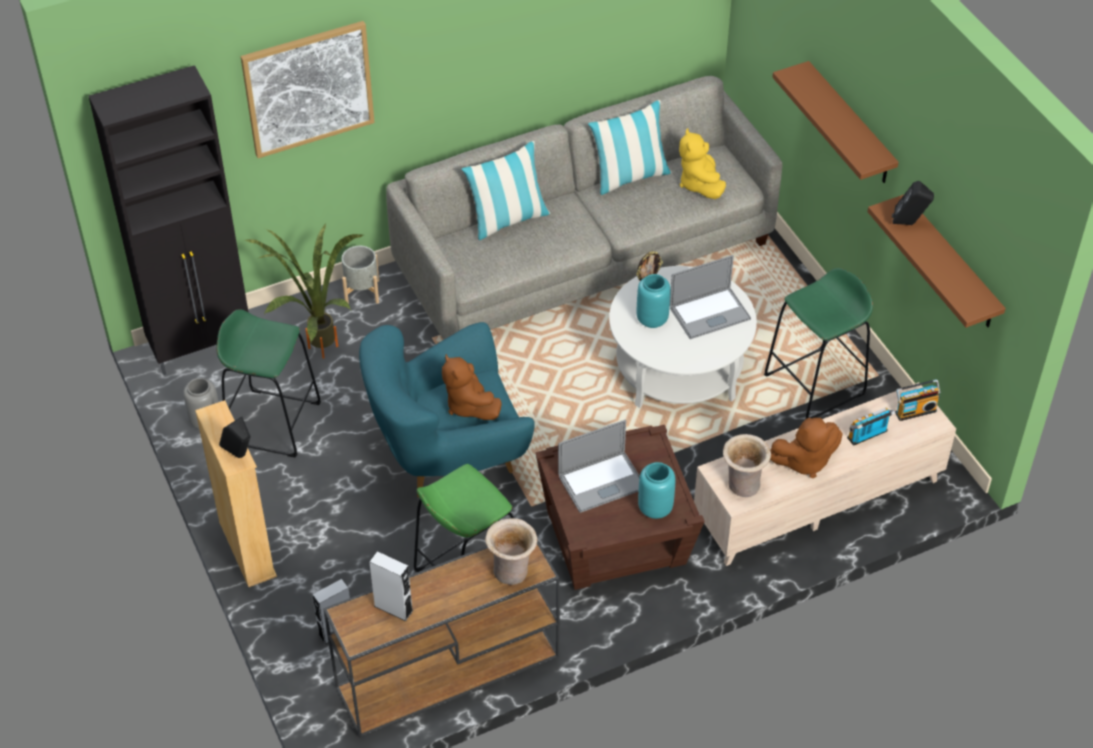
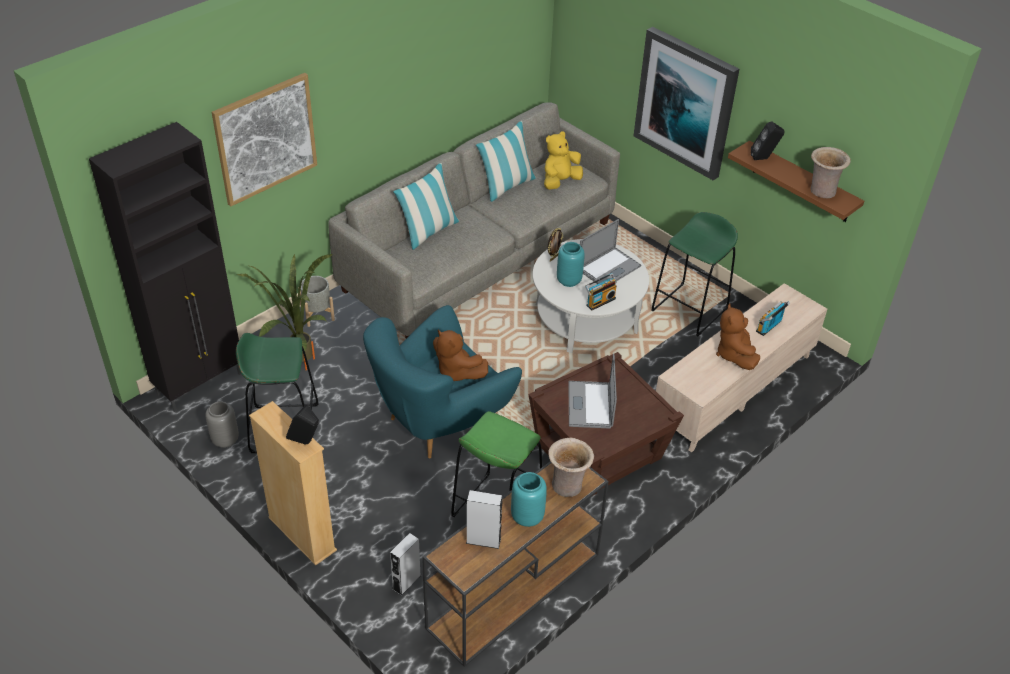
camera: 20 degrees left, 5 degrees down
(601, 482) = (590, 405): laptop -> laptop turned 135 degrees clockwise
(655, 508) = (641, 414): turquoise vase -> turquoise vase (527, 516)
(699, 184) = (560, 182): yellow plush toy -> yellow plush toy turned 75 degrees clockwise
(742, 485) = (698, 382): beige vase -> beige vase (821, 192)
(804, 461) = (734, 354): brown plush toy -> brown plush toy turned 120 degrees clockwise
(850, 125) = (686, 102): brown shelf -> picture
(914, 410) = (792, 302): radio -> radio (600, 301)

